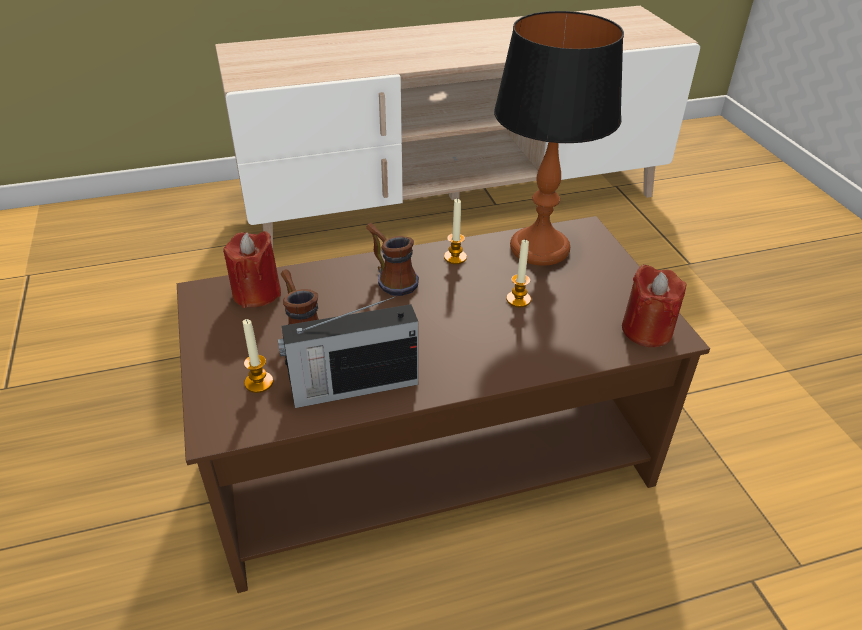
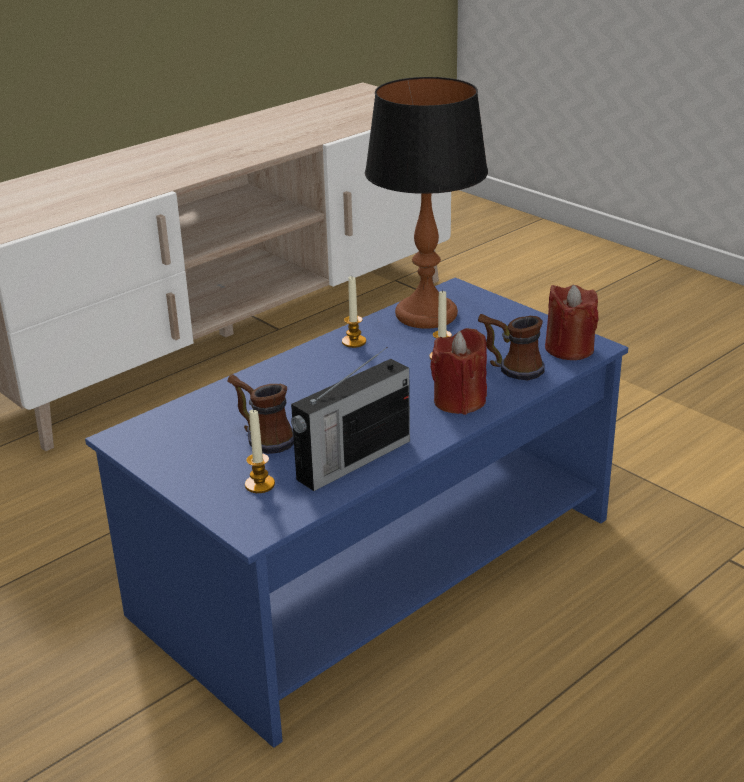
camera: 25 degrees left, 10 degrees down
(256, 293) = (183, 421): red candle -> red candle (459, 401)
(391, 278) = (308, 374): mug -> mug (510, 368)
(431, 450) = (379, 564): brown coffee table -> blue coffee table

